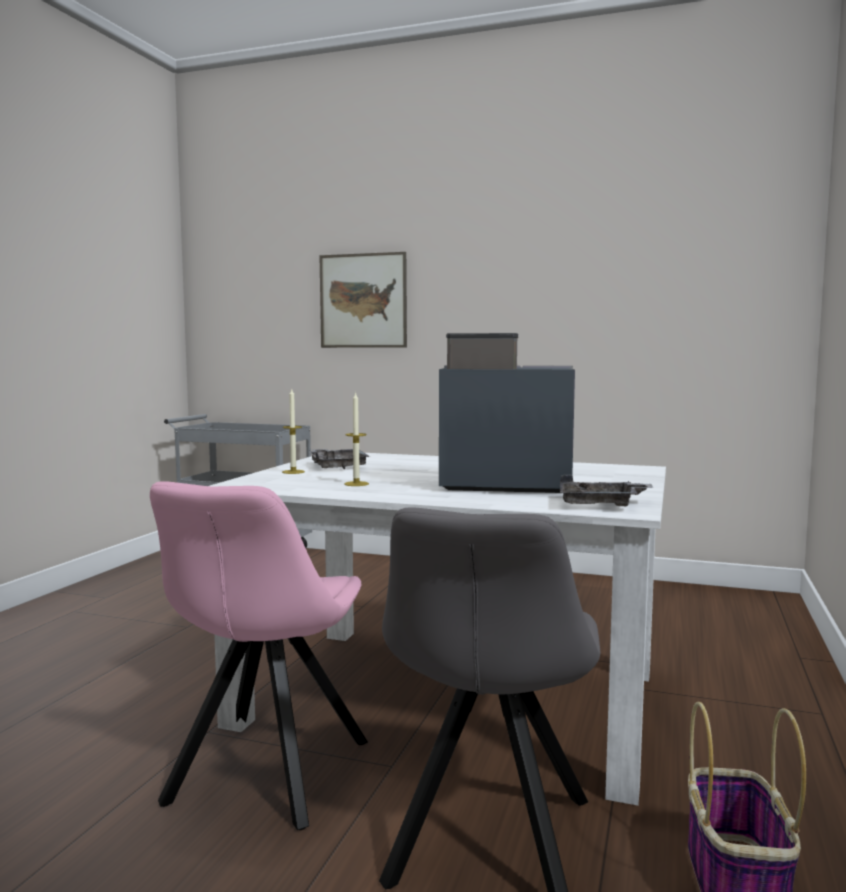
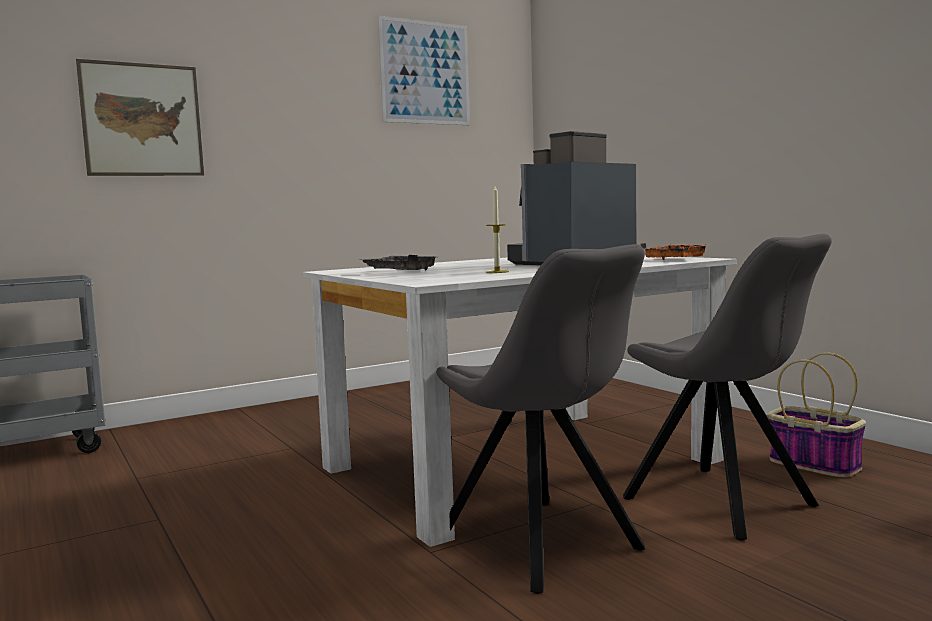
camera: 50 degrees left, 0 degrees up
(266, 772) = (540, 543): pink chair -> grey chair
(293, 472) = (397, 276): candle -> none
(601, 505) = (677, 259): grey tray -> orange tray
(651, 228) = (425, 73): none -> picture

